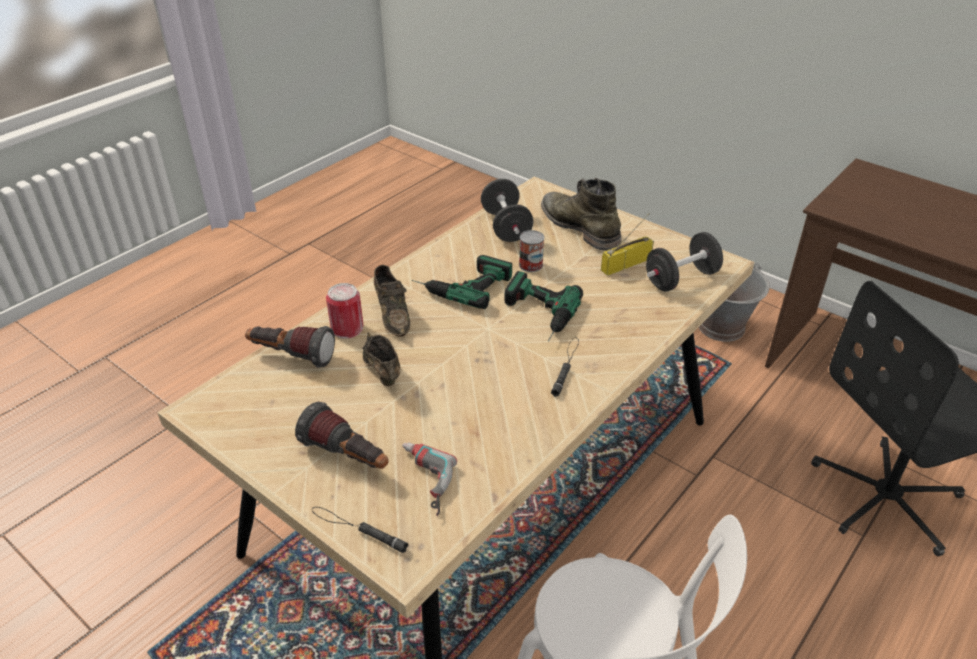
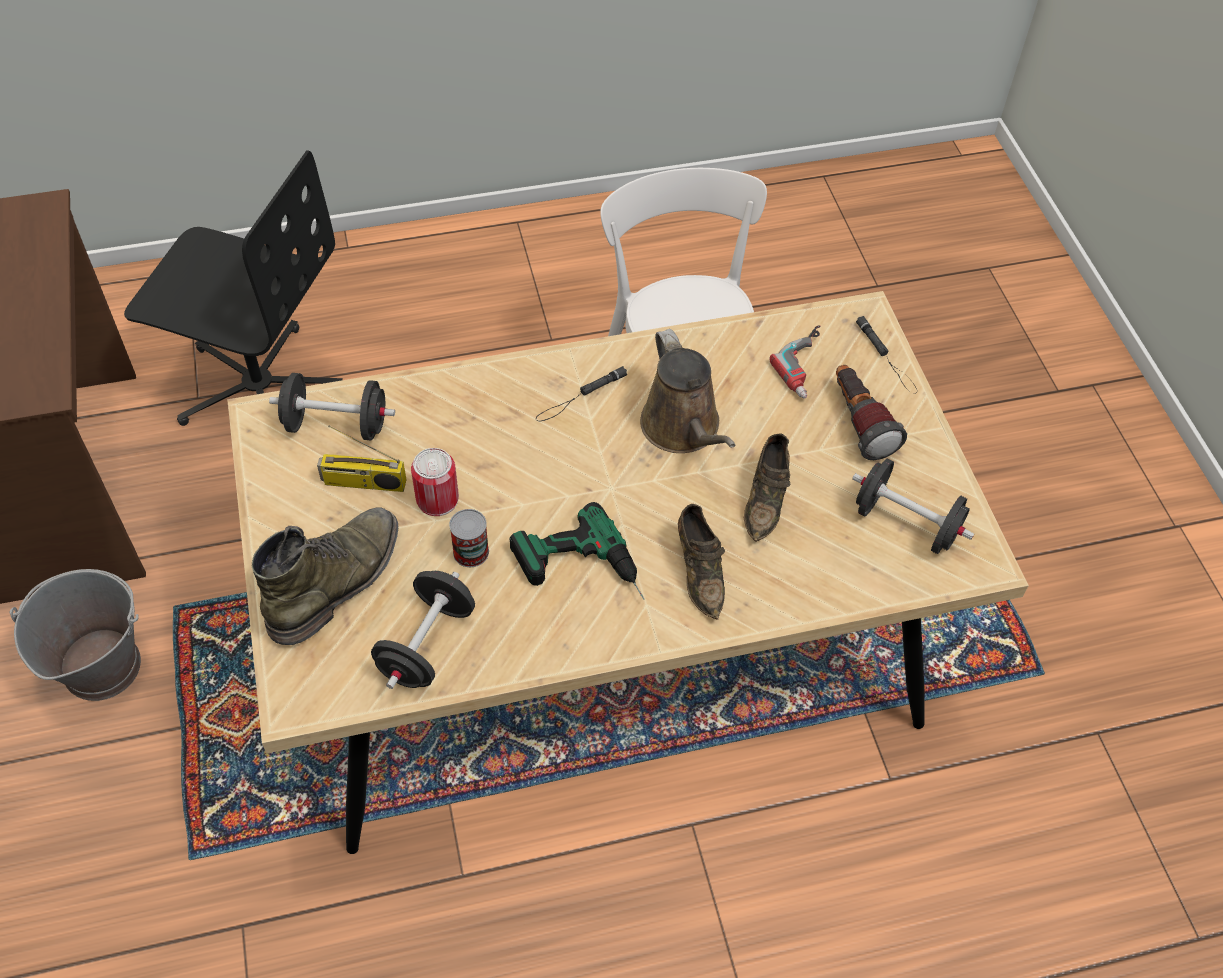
camera: 145 degrees left, 15 degrees up
(269, 405) = (906, 523): none -> black dumbbell
(291, 356) = (852, 578): flashlight -> none
(347, 328) = (765, 583): can -> can (437, 499)
(393, 315) = (699, 572): brown shoe -> brown shoe turned 150 degrees clockwise
(476, 383) = (683, 429): none -> brown watering can
(536, 315) = (543, 474): power drill -> none
(579, 227) = (337, 581): green boot -> green boot turned 150 degrees counterclockwise

